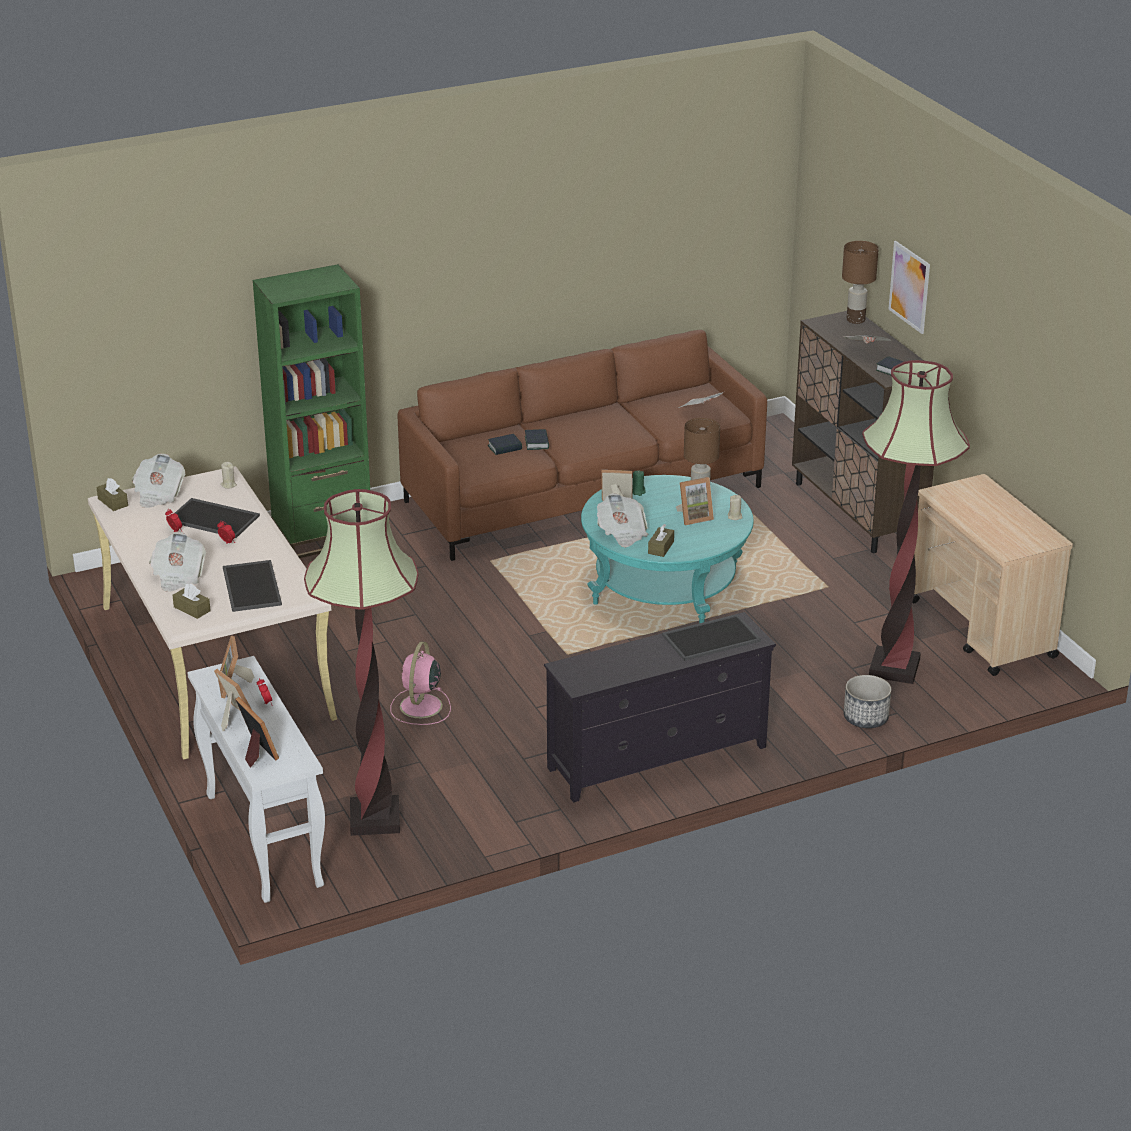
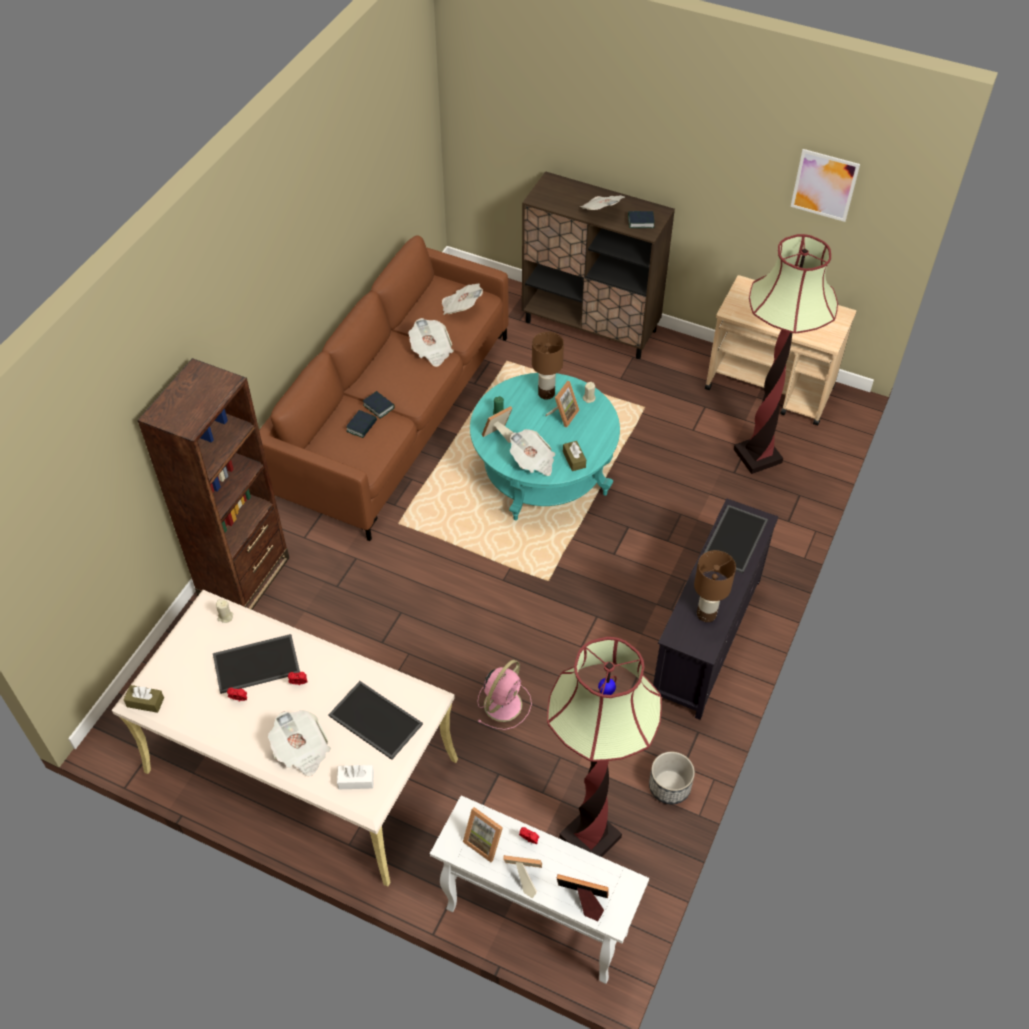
camera: 40 degrees left, 20 degrees up
(158, 494) = (176, 667): newspaper -> newspaper (431, 351)
(192, 609) = (356, 780): brown tissue box -> white tissue box
(322, 536) = (244, 577): green bookcase -> brown bookcase
(420, 707) = (504, 703): pink fan -> pink fan turned 120 degrees counterclockwise
(856, 320) = (559, 182): brown table lamp -> brown table lamp (706, 614)
(866, 718) = (787, 512): planter -> planter (670, 786)
(909, 287) = (617, 145): picture -> picture (824, 185)

